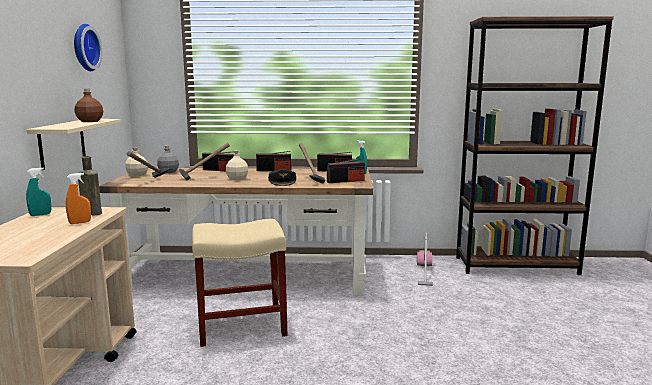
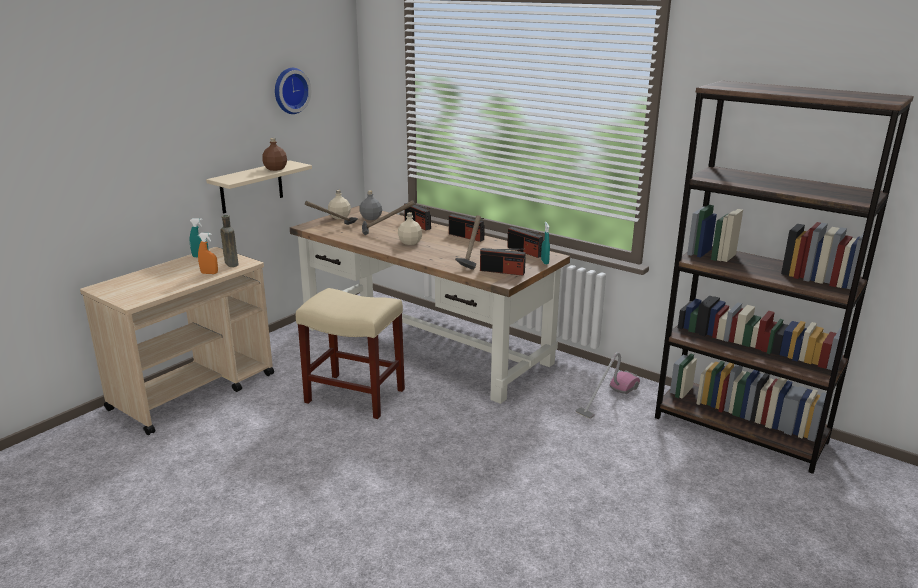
camera: 35 degrees right, 10 degrees up
(282, 181) = (441, 257): black cap -> none

